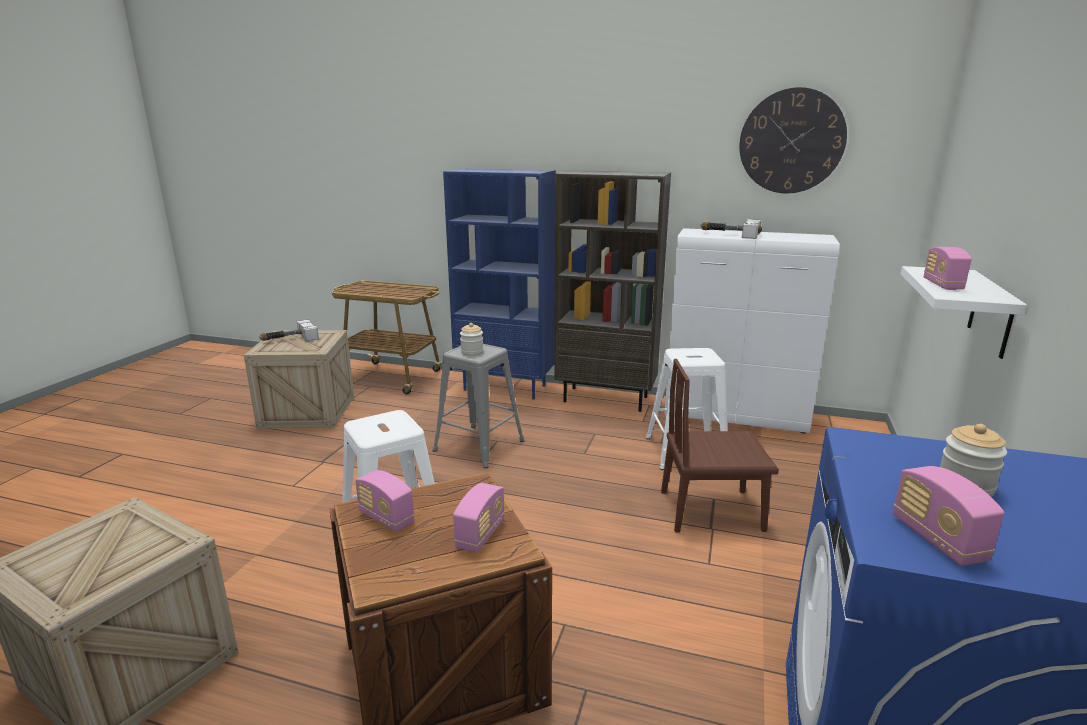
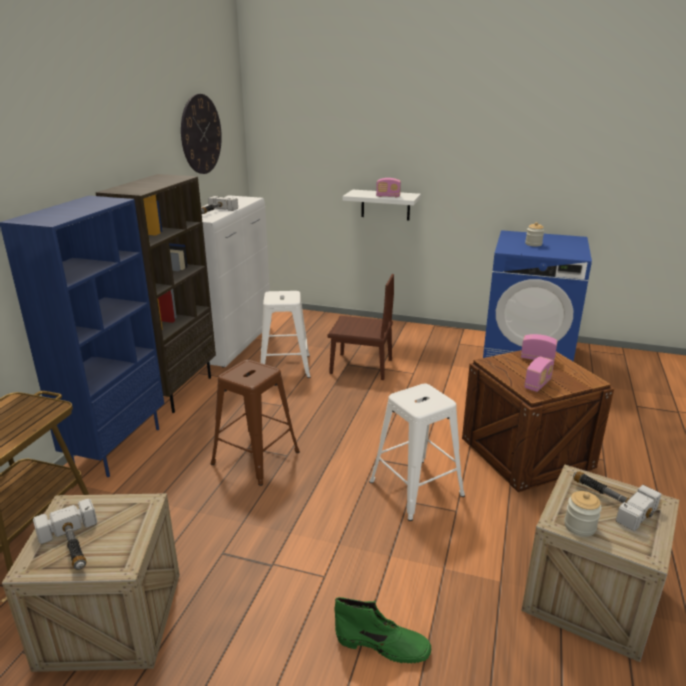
camera: 90 degrees left, 5 degrees up
(114, 558) = (609, 501): none -> hammer
(197, 513) = (383, 645): none -> green boot
(472, 352) = (251, 374): jar -> jar (579, 526)
(477, 445) = (256, 458): grey stool -> brown stool
(711, 510) = (361, 366): brown chair -> brown chair turned 75 degrees counterclockwise
(937, 539) = (571, 251): radio -> none

